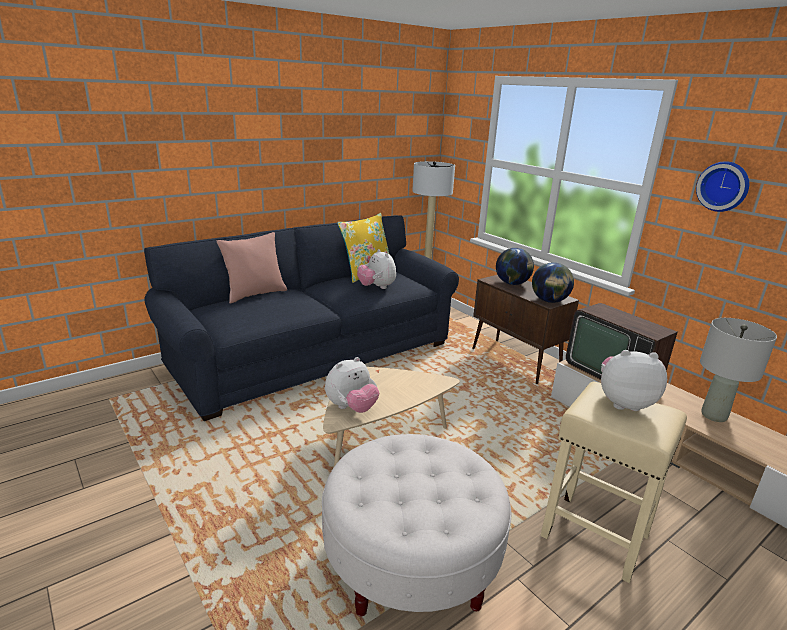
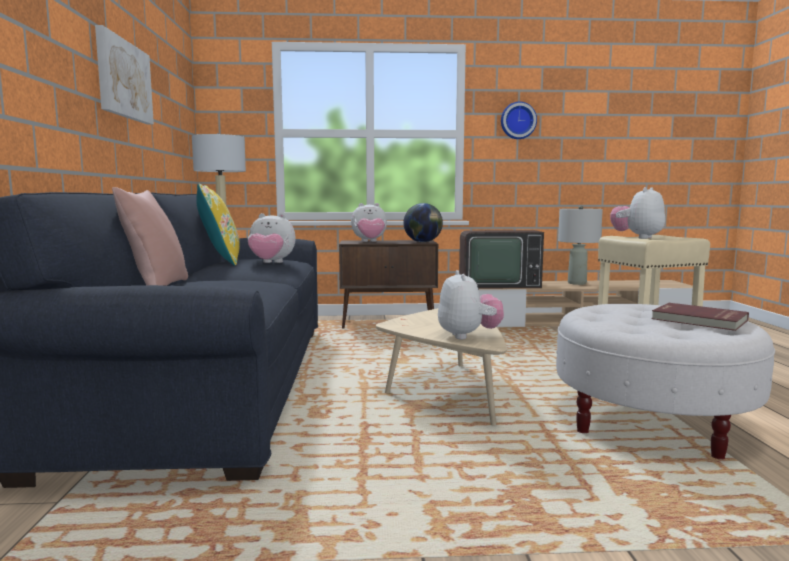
camera: 55 degrees left, 15 degrees down
(318, 142) = (123, 80): none -> picture
(432, 508) = (698, 320): none -> red book
(512, 283) = (369, 242): globe -> plush toy

